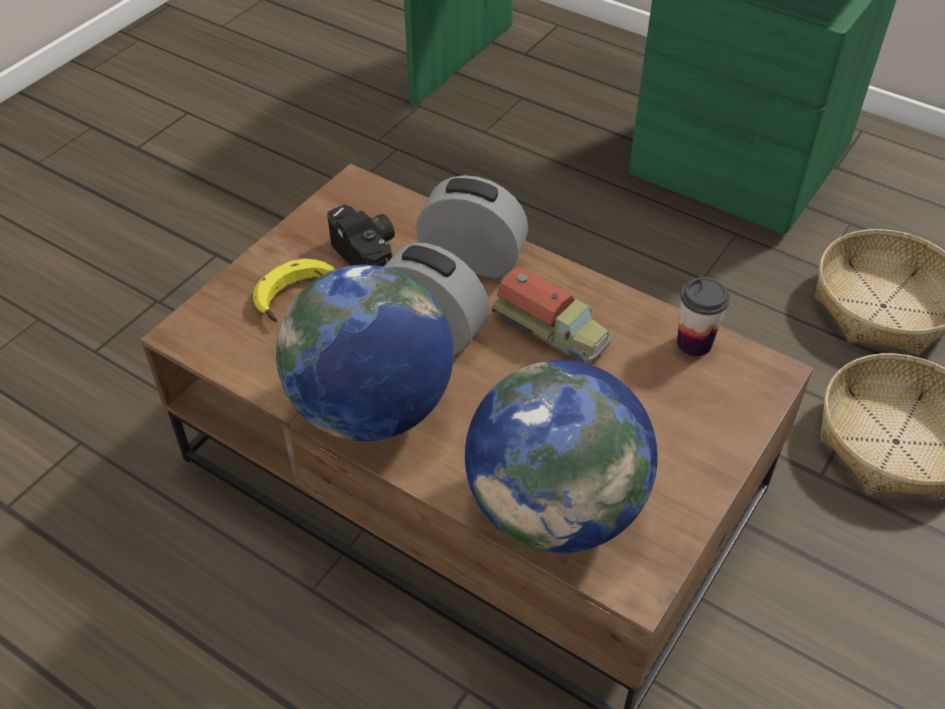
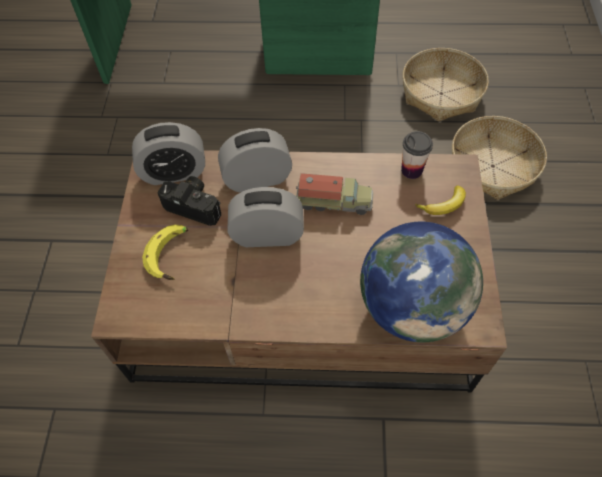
camera: 30 degrees left, 10 degrees up
(371, 408) = (270, 303): globe -> none
(375, 208) = (174, 172): none -> alarm clock
(706, 408) = (443, 205): none -> banana

